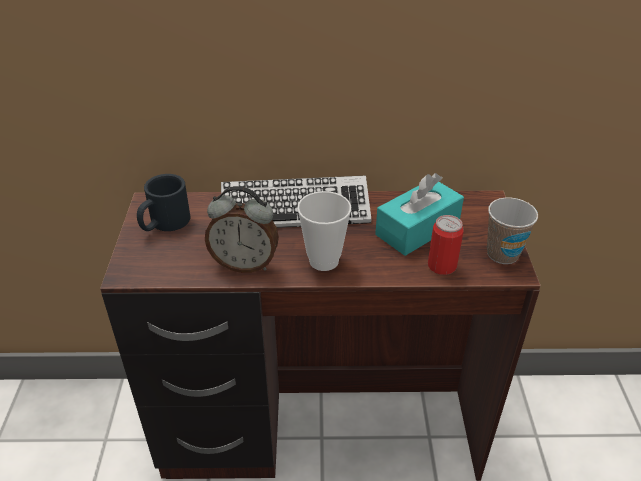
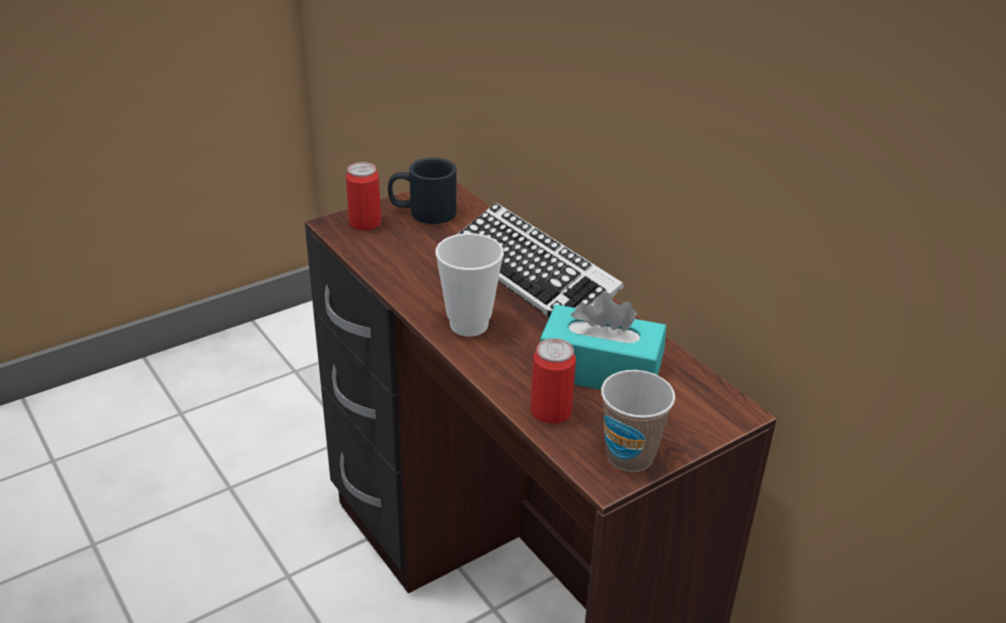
camera: 55 degrees right, 5 degrees down
(144, 257) = (365, 223): none -> can
(245, 264) = (413, 279): alarm clock -> none

